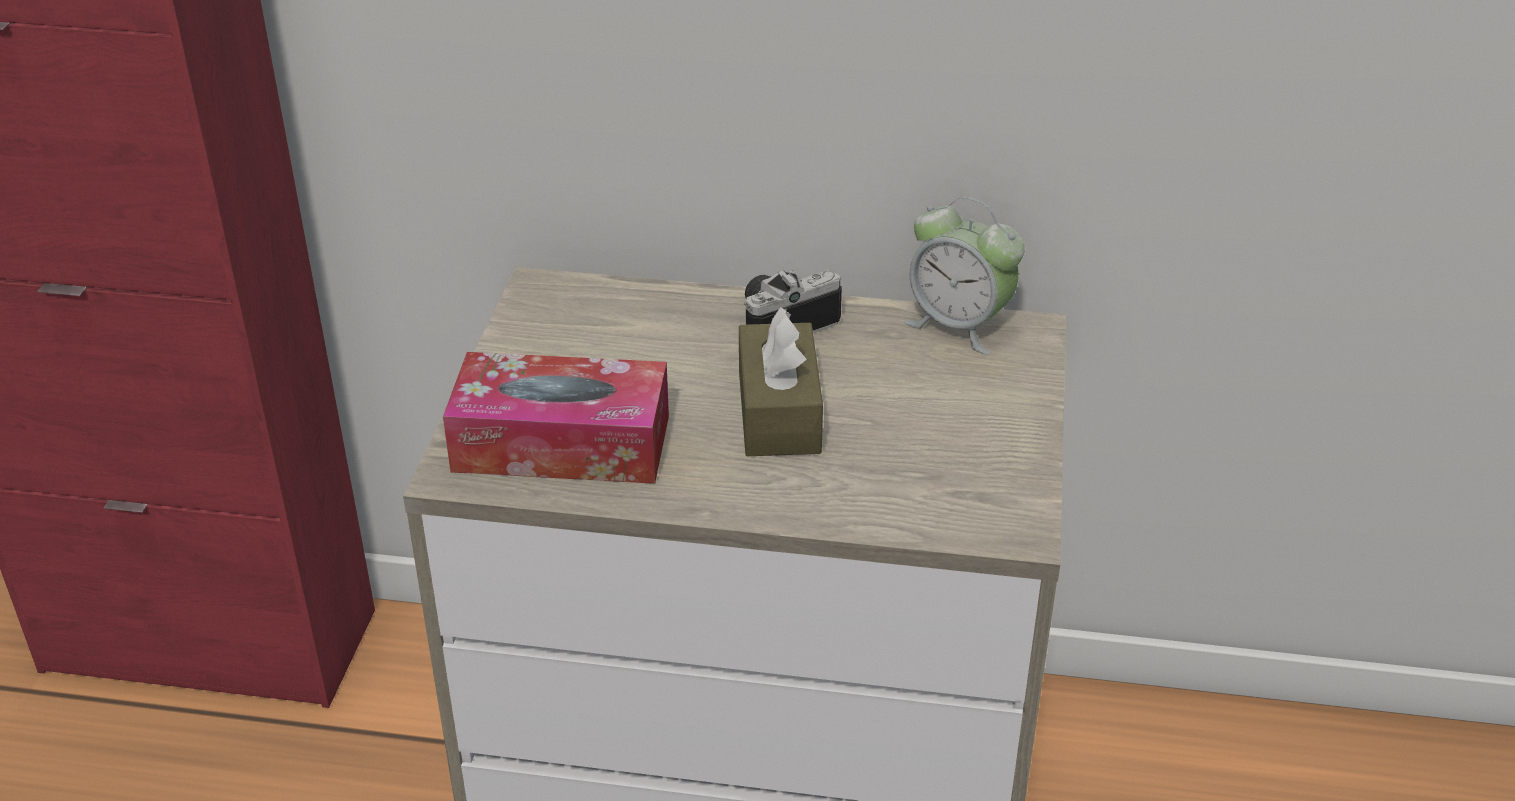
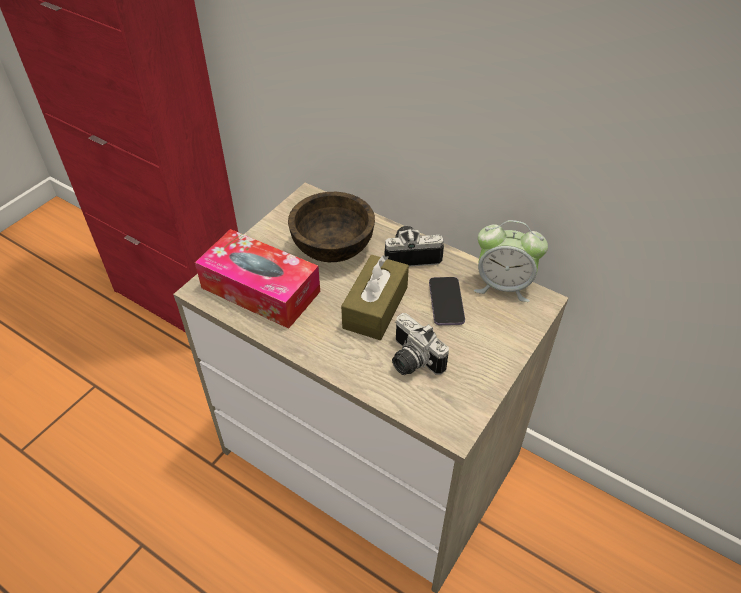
camera: 25 degrees right, 10 degrees up
(641, 350) = (332, 248): none -> brown bowl
(887, 373) = (446, 302): none -> phone
(889, 466) = (411, 361): none -> camera
(959, 326) = (503, 285): alarm clock -> alarm clock turned 45 degrees counterclockwise

